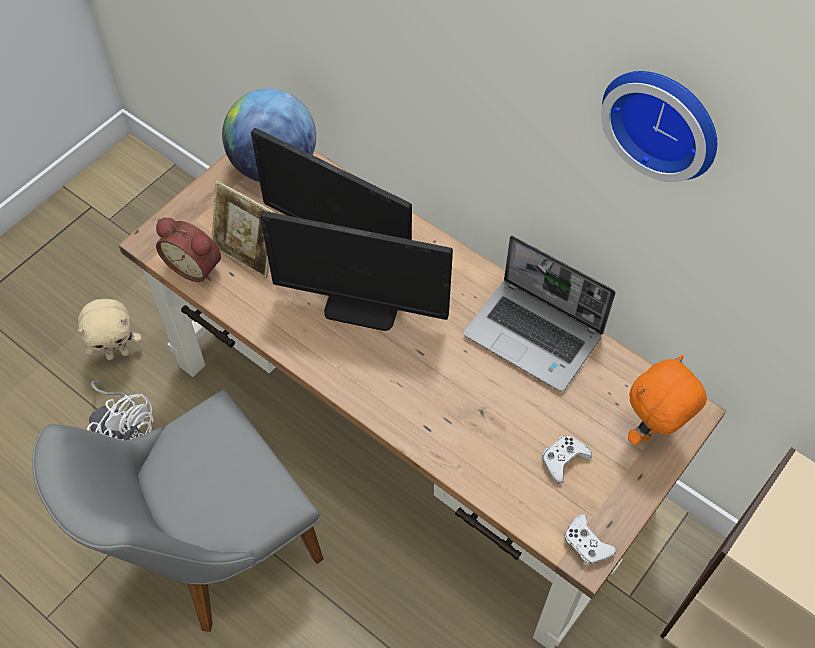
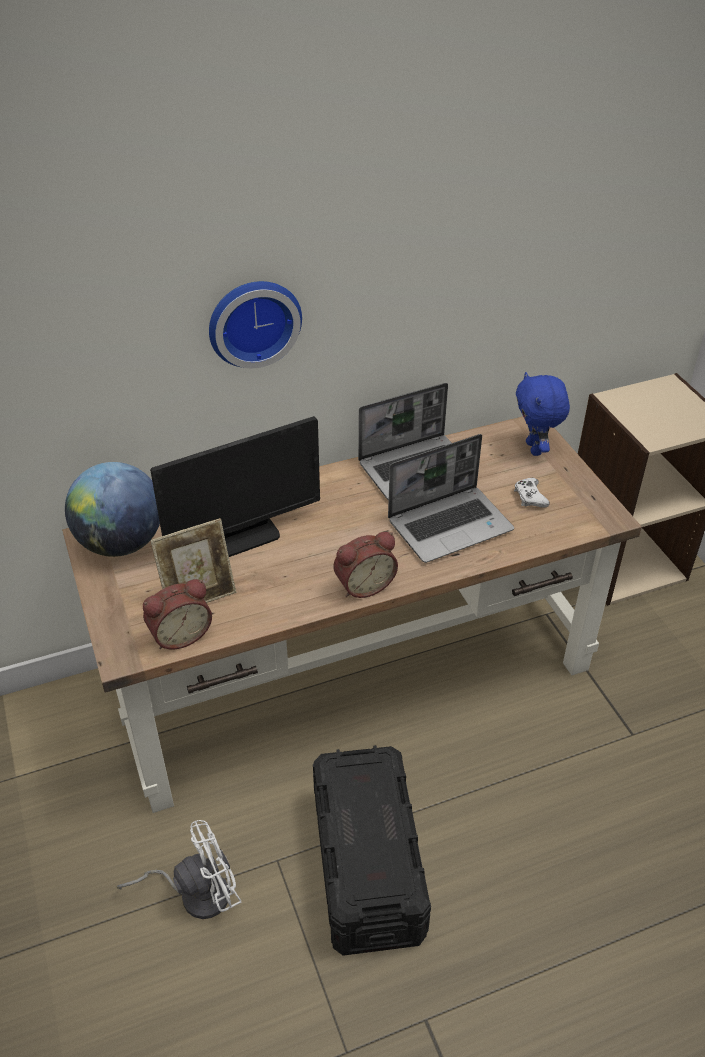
camera: 60 degrees left, 15 degrees down
(118, 353) = (93, 861): beige plush toy -> none
(212, 551) = (367, 865): grey chair -> black storage box
(336, 369) = (363, 584): none -> alarm clock
(362, 306) = (315, 545): monitor -> none
(468, 404) = (450, 525): none -> laptop
(586, 544) = (602, 514): white game controller -> none
(652, 432) = (535, 449): orange plush toy -> blue plush toy
(664, 120) = (447, 206): wall clock -> wall clock (253, 321)

